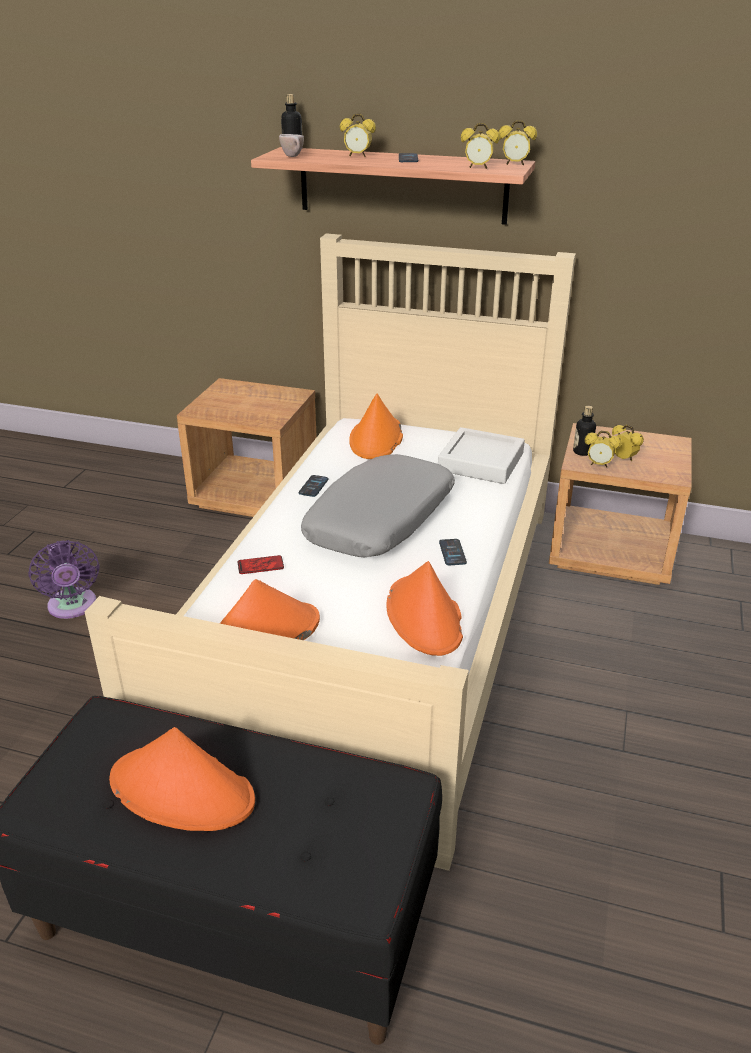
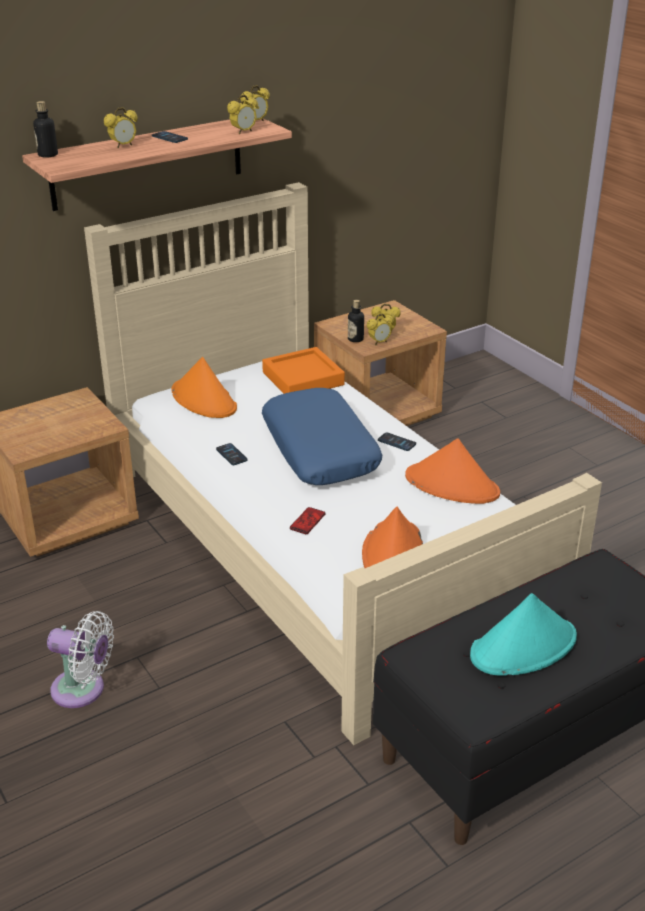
camera: 50 degrees left, 0 degrees up
(73, 607) = (83, 690): purple fan -> white fan
(183, 790) = (523, 647): orange hat -> turquoise hat
(294, 157) = (77, 162): beige cup -> none
(381, 521) = (321, 449): grey pillow -> blue pillow
(481, 462) = (303, 378): grey tray -> orange tray

